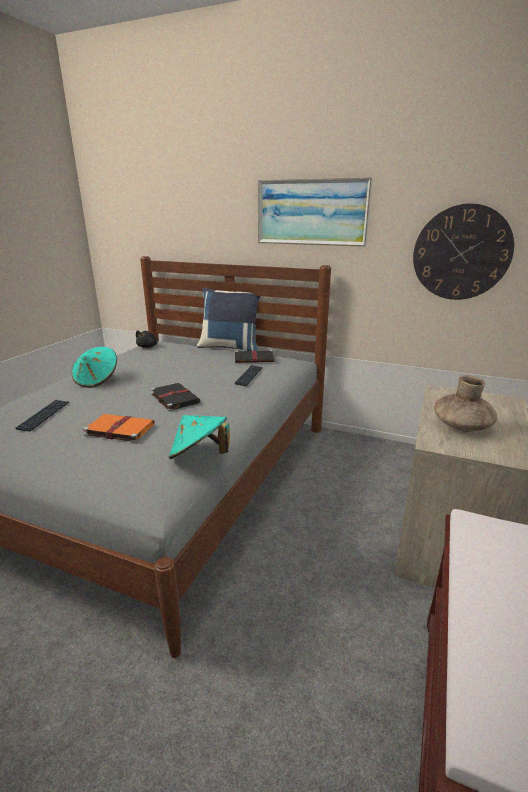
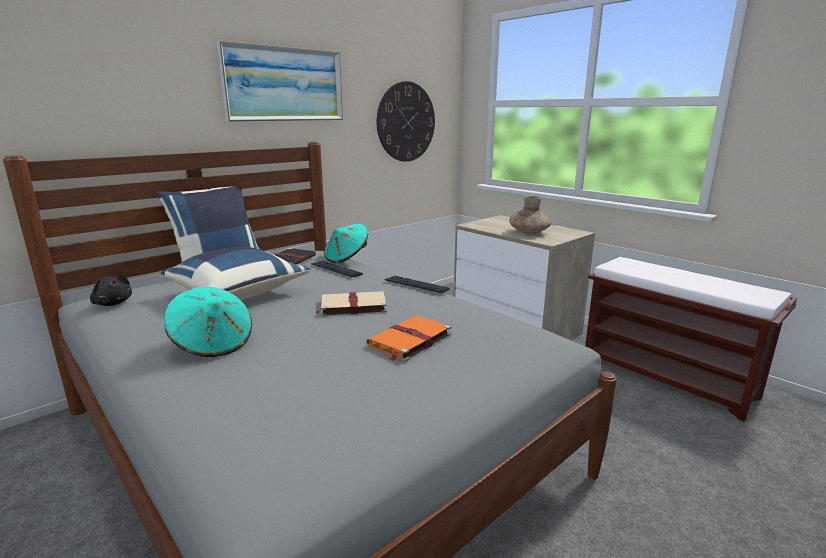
camera: 65 degrees left, 5 degrees down
(44, 415) = (305, 387): keyboard -> keyboard (416, 285)
(174, 398) = (352, 306): black book -> beige book
(177, 364) = (237, 293): none -> blue pillow
(199, 456) = (500, 312): turquoise hat -> turquoise hat (347, 258)

